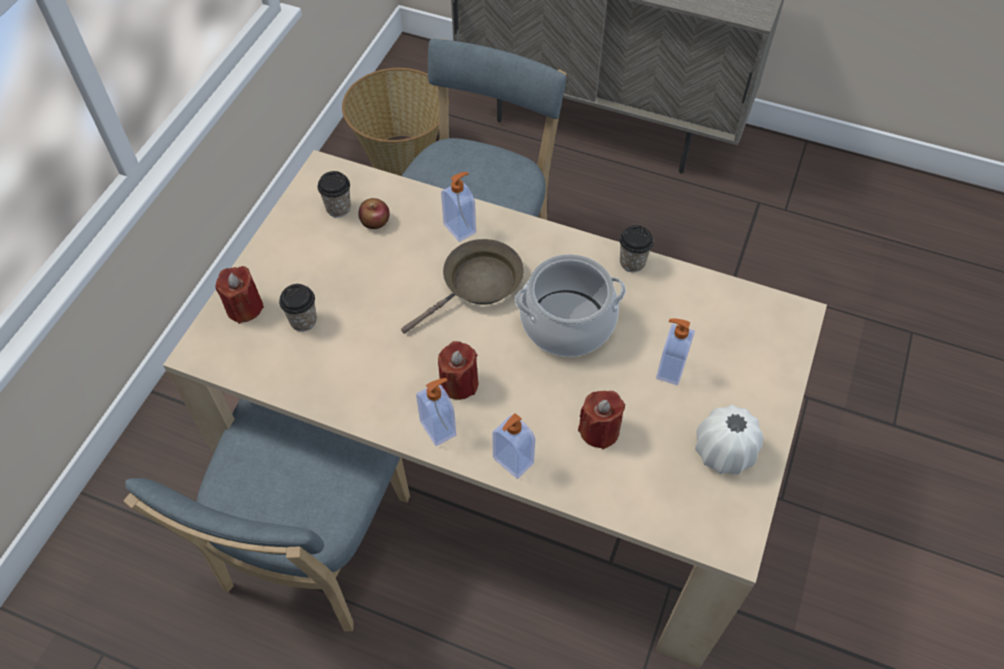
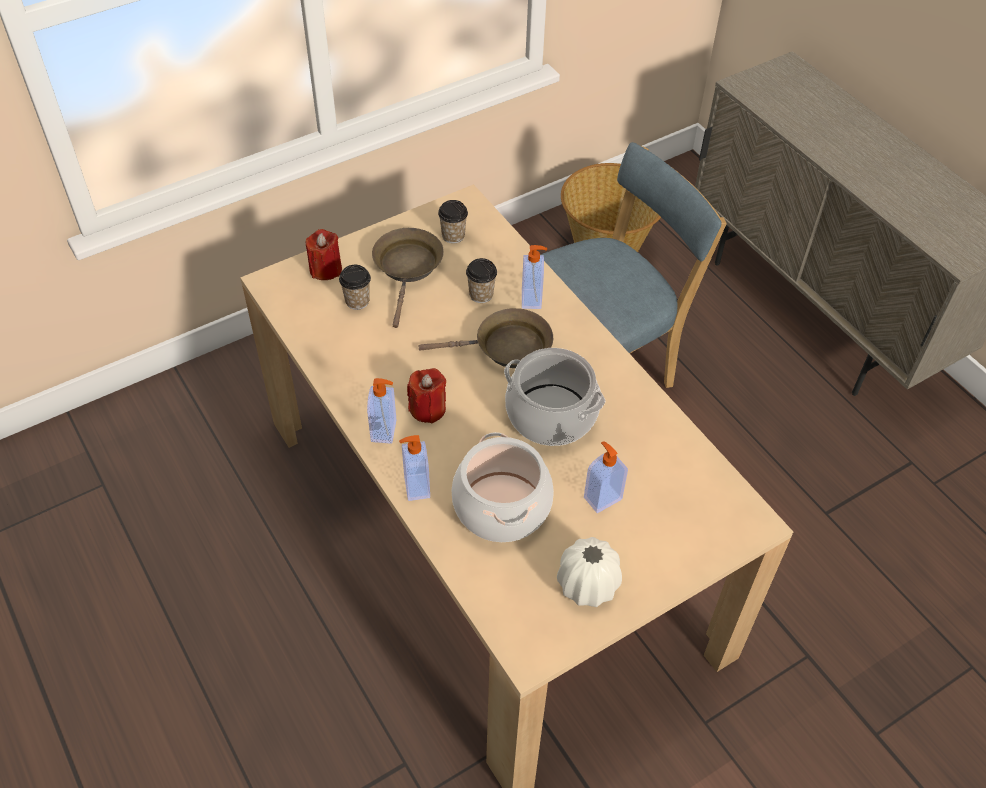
camera: 35 degrees right, 5 degrees down
(312, 551) = (291, 507): blue chair -> none
(324, 262) = (408, 268): none -> brown frying pan
(375, 221) = (471, 259): apple -> none
(599, 430) = (502, 507): red candle -> cooking pot
(632, 262) = (648, 401): cup -> cup (481, 295)

